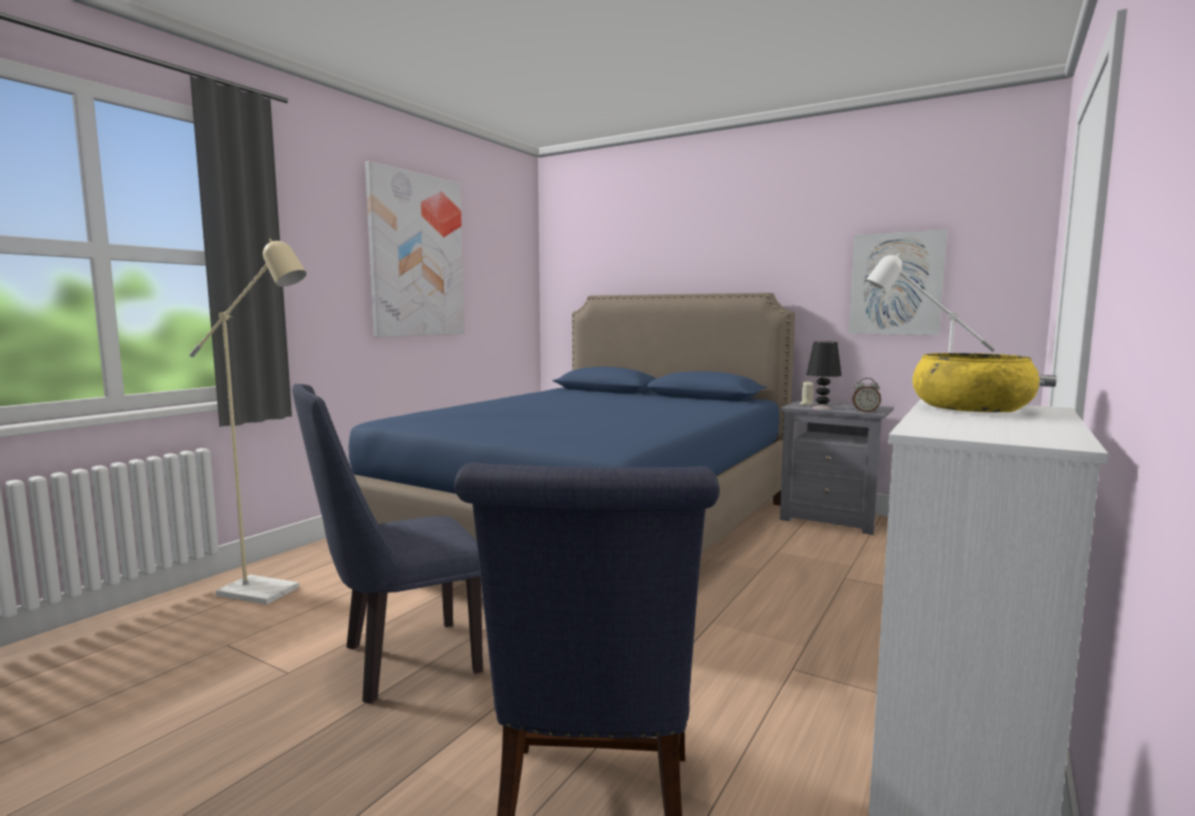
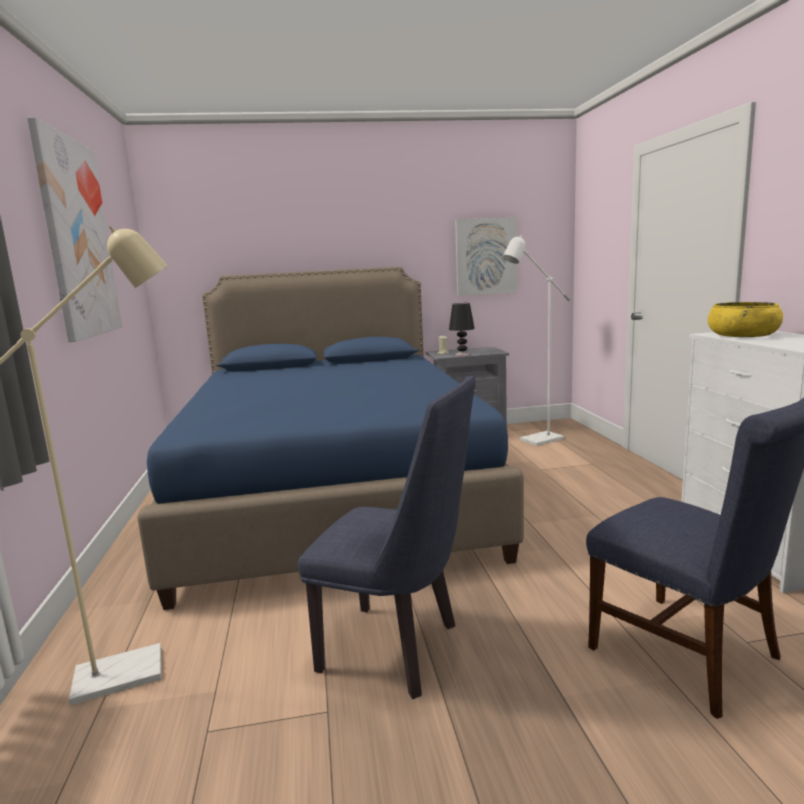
camera: 40 degrees left, 5 degrees up
(398, 662) = (401, 650): blue chair -> blue chair turned 90 degrees counterclockwise
(865, 412) = (493, 352): alarm clock -> none

